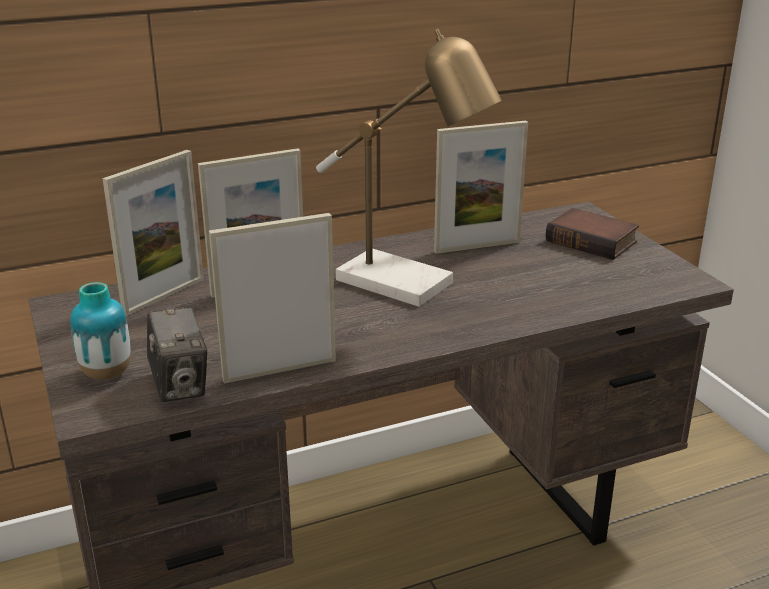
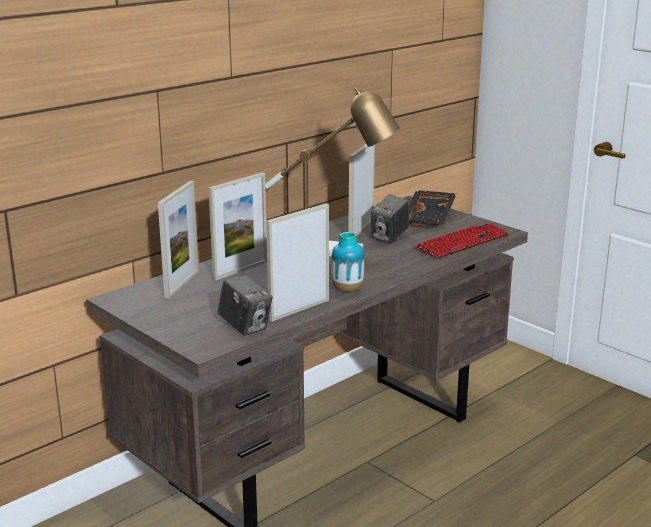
camera: 20 degrees left, 5 degrees down
(106, 373) = (191, 328): vase -> vase (347, 289)
(477, 246) = (361, 229): picture frame -> picture frame turned 150 degrees clockwise
(509, 265) = (389, 237): none -> camera
(593, 241) = (430, 217): book -> black tray
(614, 292) = (463, 243): none -> keyboard

